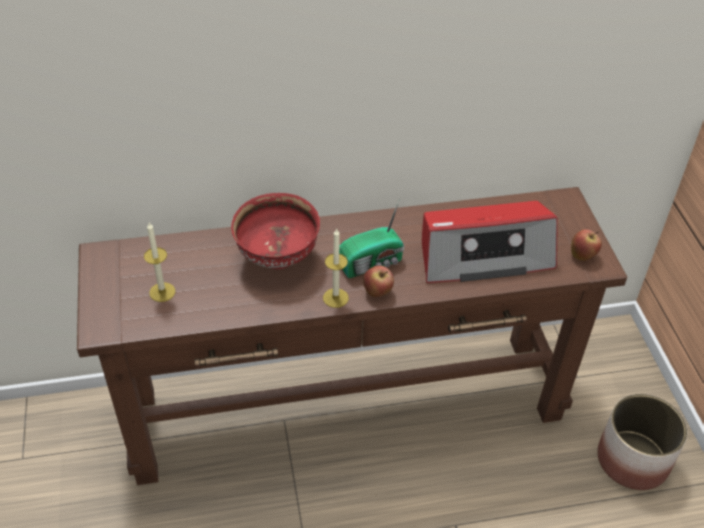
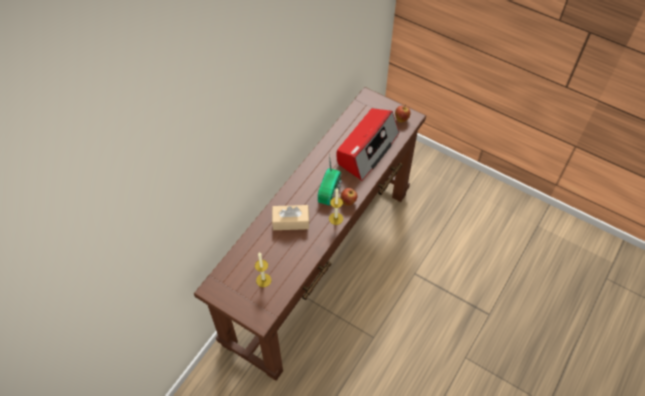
camera: 45 degrees left, 10 degrees up
(278, 258) = (291, 221): red bowl -> beige tissue box
(633, 460) = (446, 188): planter -> none

